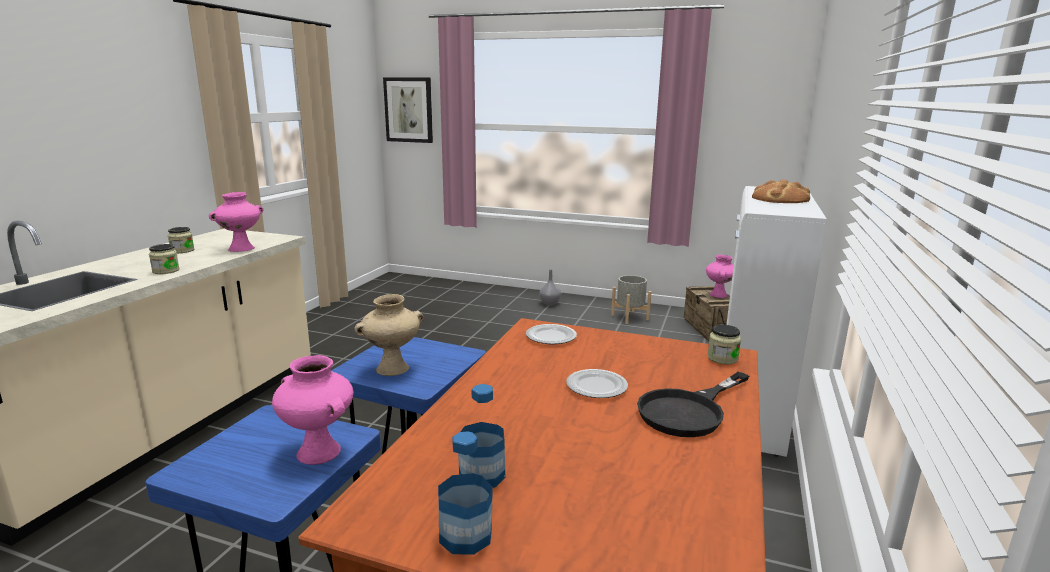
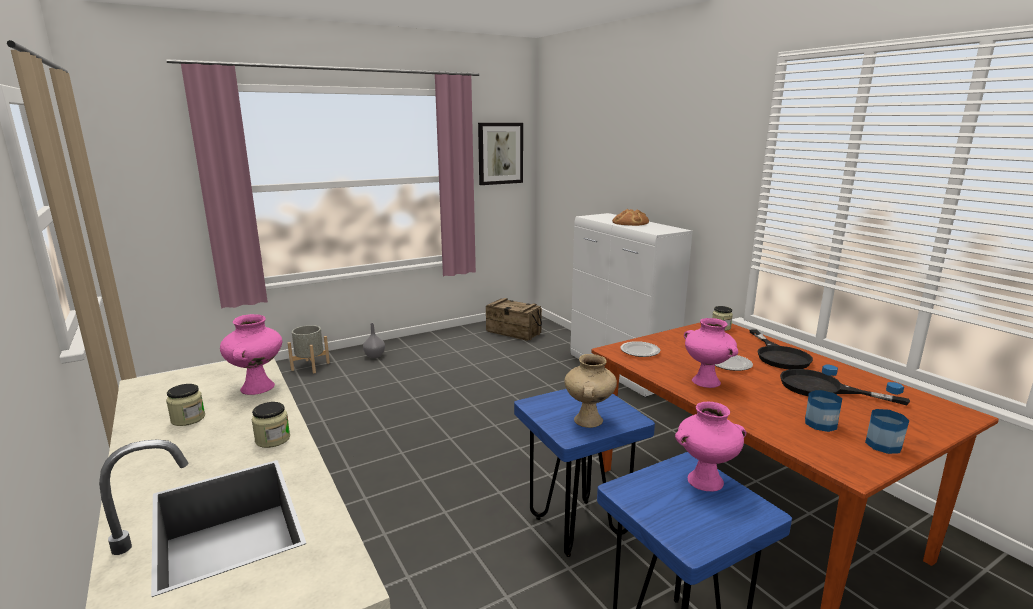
camera: 50 degrees left, 0 degrees up
(409, 110) = (138, 177): picture -> picture (500, 153)
(614, 460) = (822, 388): none -> black frying pan
(629, 317) = (453, 343): grey planter -> grey planter (310, 366)
(719, 295) = (516, 304): pink vase -> pink vase (707, 382)

